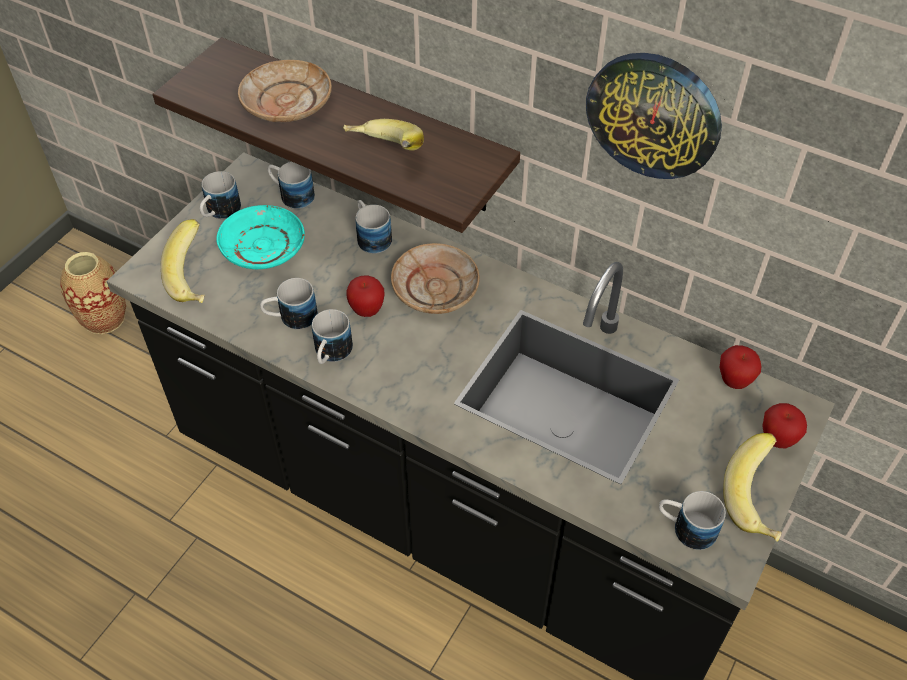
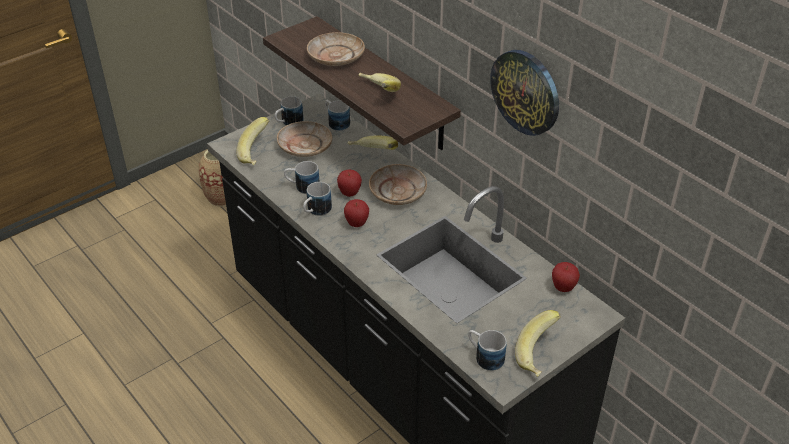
camera: 20 degrees right, 10 degrees down
(262, 246) = (305, 145): turquoise plate -> beige plate
(371, 236) = (373, 155): mug -> banana
(777, 439) = (573, 326): apple -> apple (357, 224)

